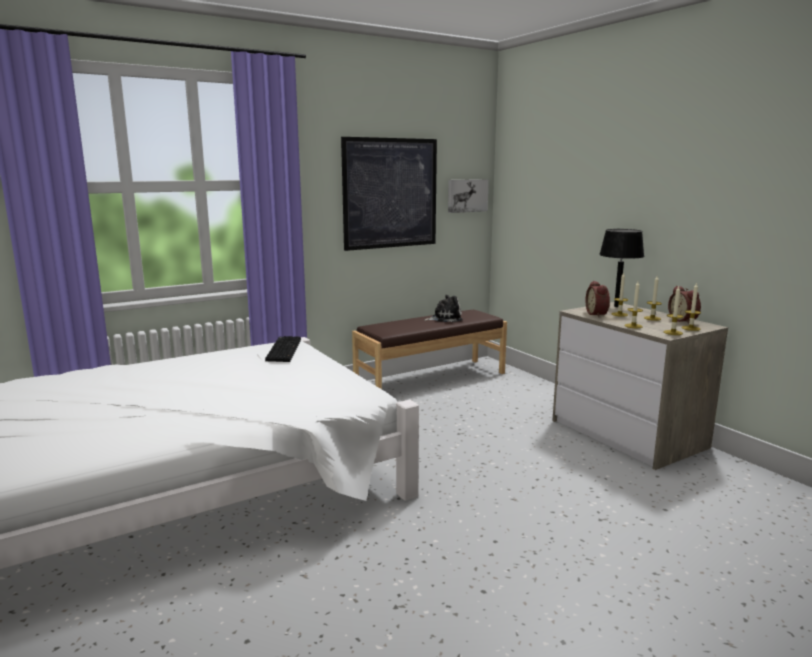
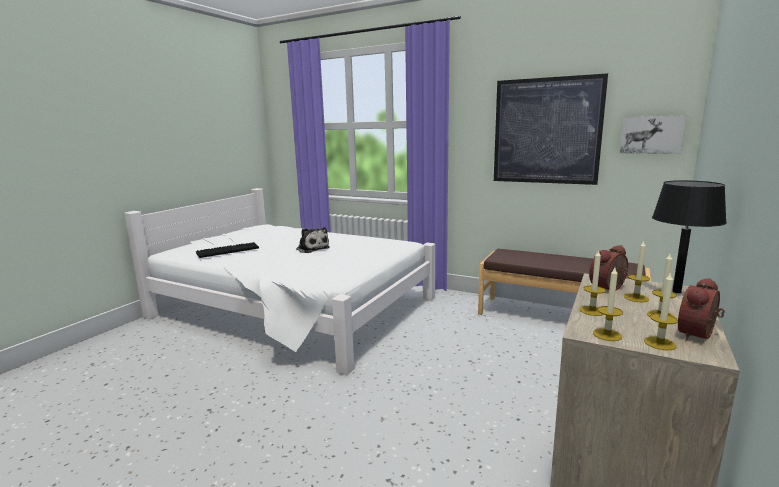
camera: 60 degrees right, 0 degrees up
(283, 350) = (386, 244): keyboard -> keyboard (228, 250)
(445, 318) = (582, 262): plush toy -> plush toy (312, 248)

